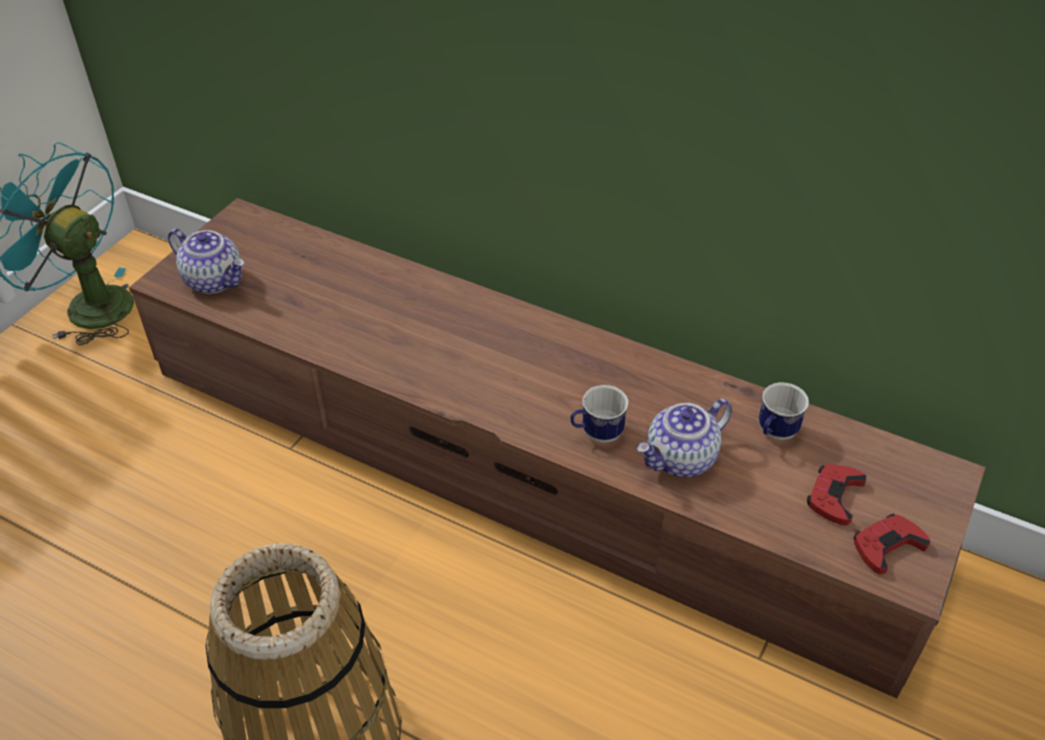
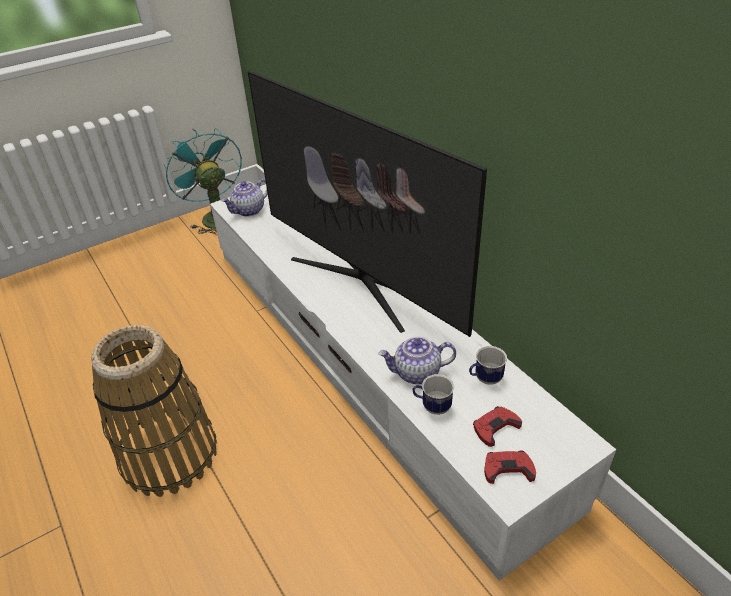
camera: 30 degrees right, 5 degrees down
(215, 280) = (249, 211): teapot -> teapot turned 75 degrees clockwise
(497, 344) = (361, 280): none -> television
(523, 456) = (370, 355): brown tv stand -> white tv stand
(596, 434) = (379, 343): mug -> mug (432, 406)

